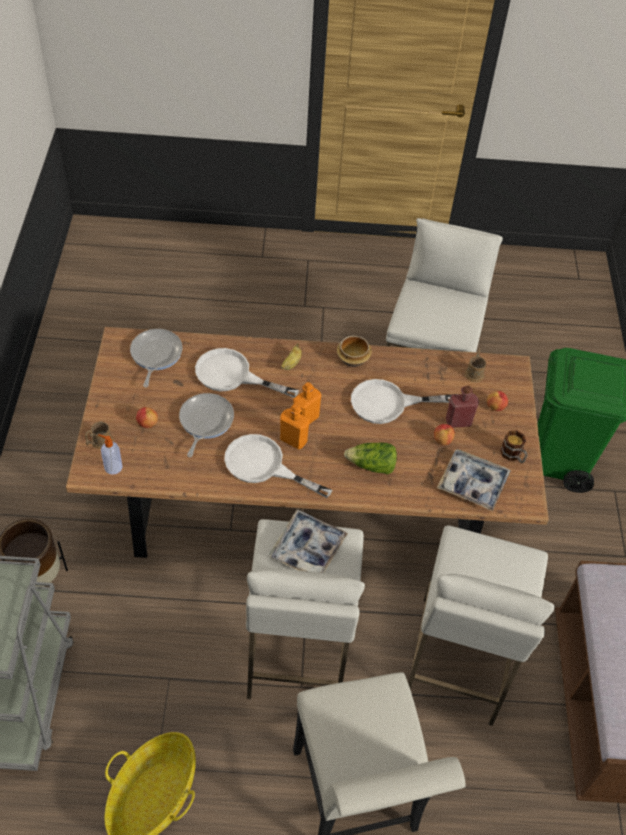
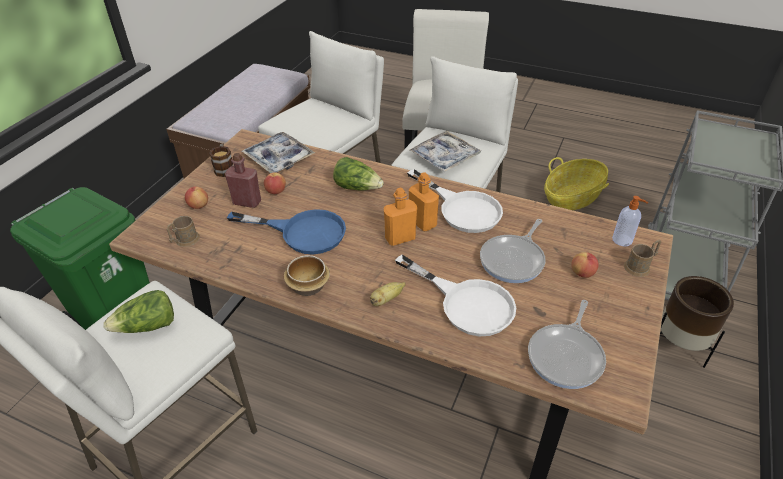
camera: 155 degrees left, 10 degrees down
(389, 403) = (302, 232): white frying pan -> blue frying pan
(442, 315) = (147, 326): none -> lettuce

